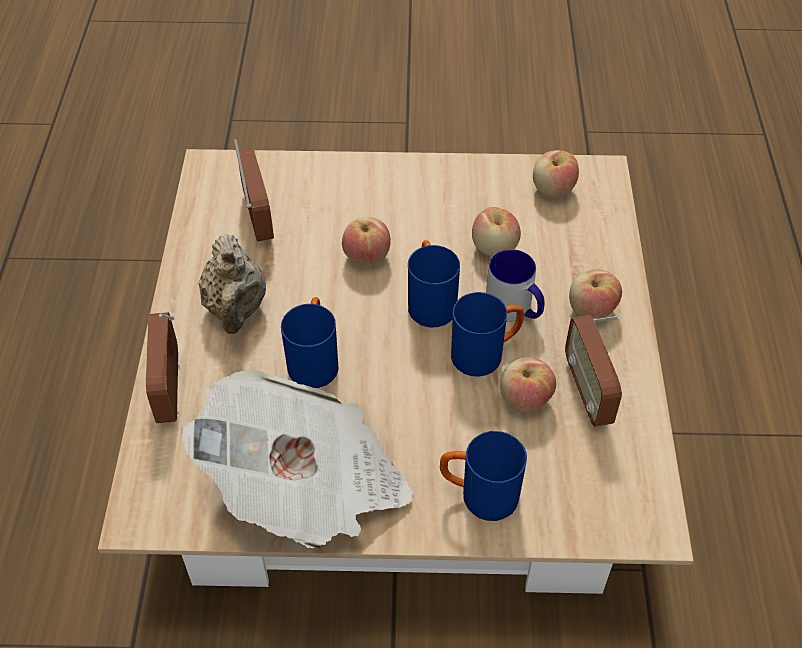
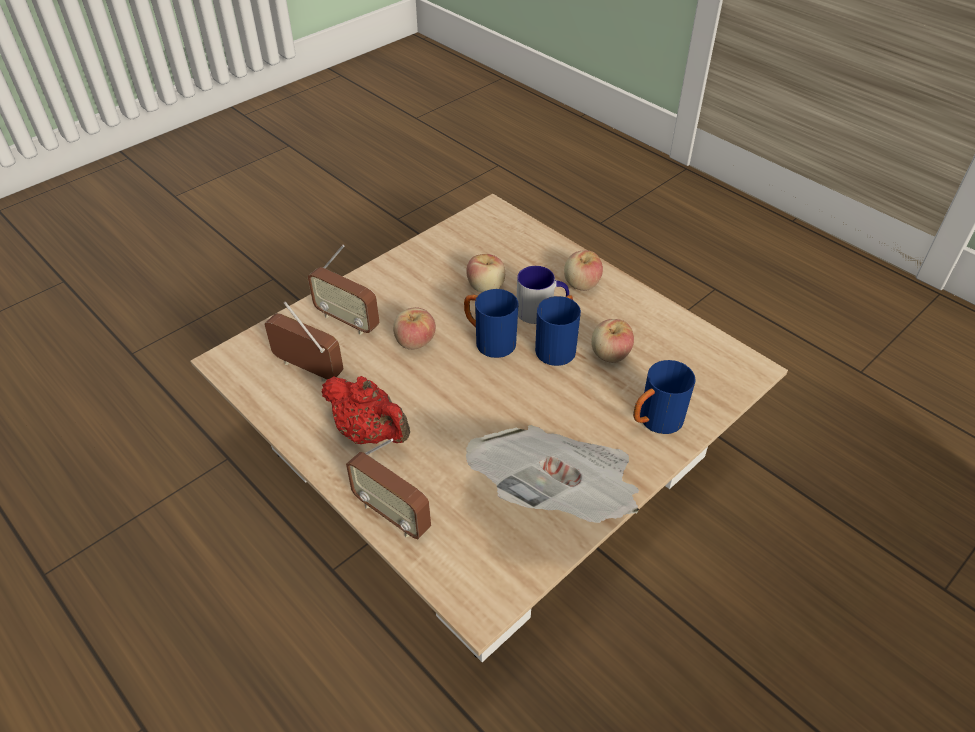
camera: 45 degrees left, 5 degrees down
(236, 309) = (370, 433): beige teapot -> red teapot
(314, 360) = (464, 424): blue mug -> none
(553, 189) = (477, 235): apple -> none
(588, 392) = (636, 327): radio -> radio (347, 320)

